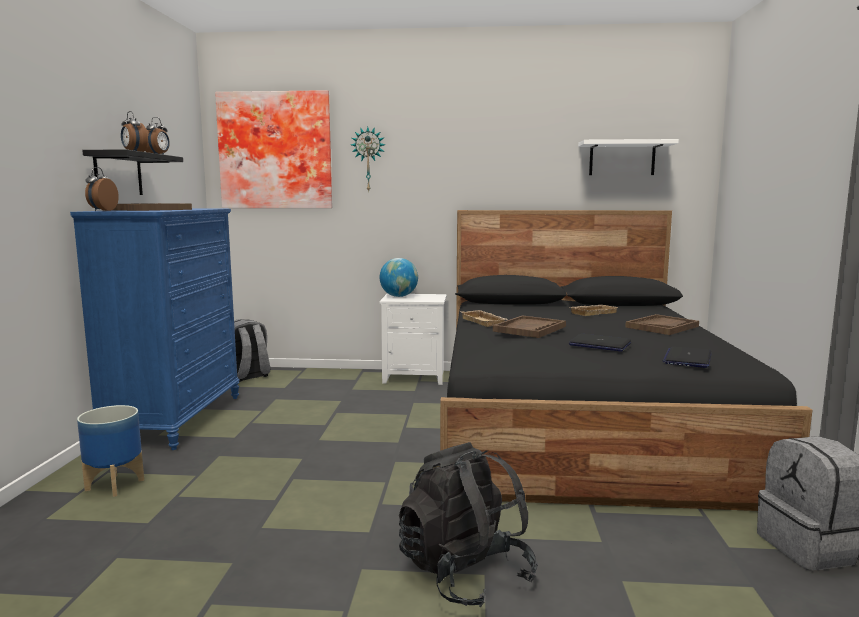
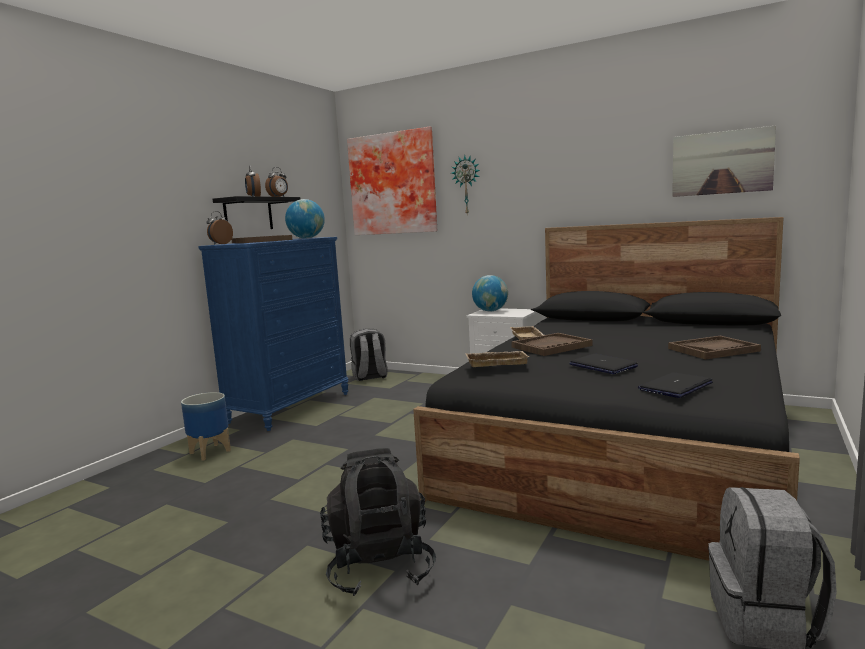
camera: 25 degrees right, 0 degrees up
(199, 208) = (306, 238): none -> globe
(592, 313) = (660, 331): beige tray -> beige tray (497, 362)
(622, 158) = (721, 163): white shelf -> picture

